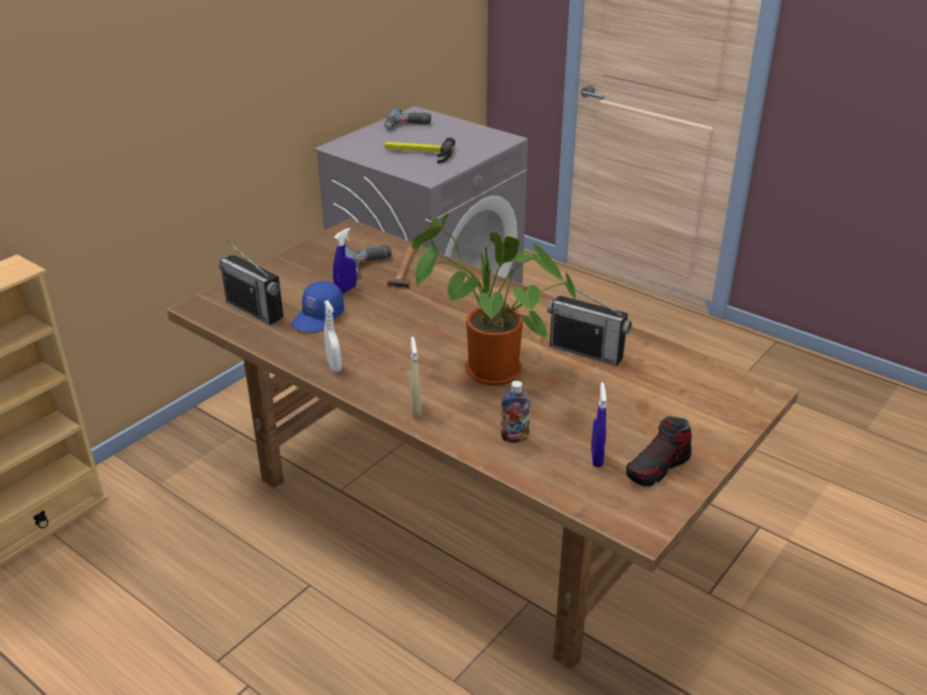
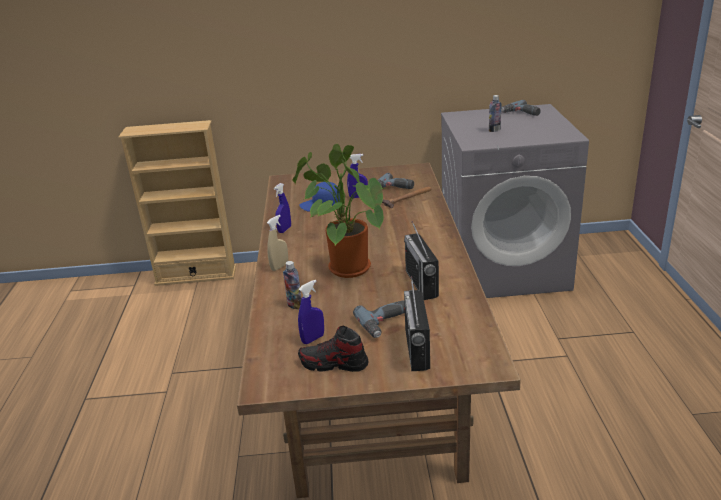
camera: 50 degrees right, 5 degrees down
(254, 310) = (301, 190): radio -> radio (417, 349)
(334, 366) = (284, 229): white spray bottle -> blue spray bottle
(418, 153) = (494, 130): hammer -> bottle
(627, 404) = (386, 323): none -> power drill

